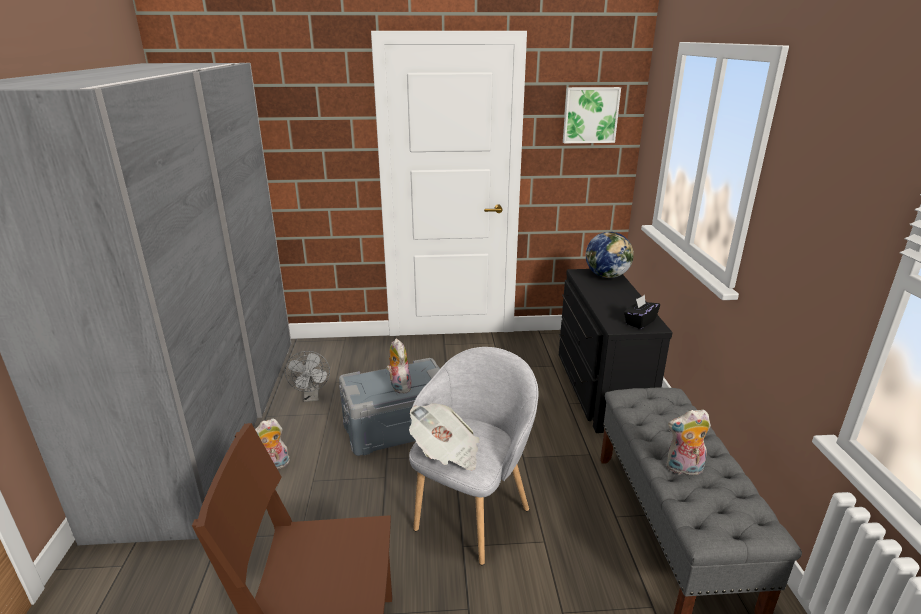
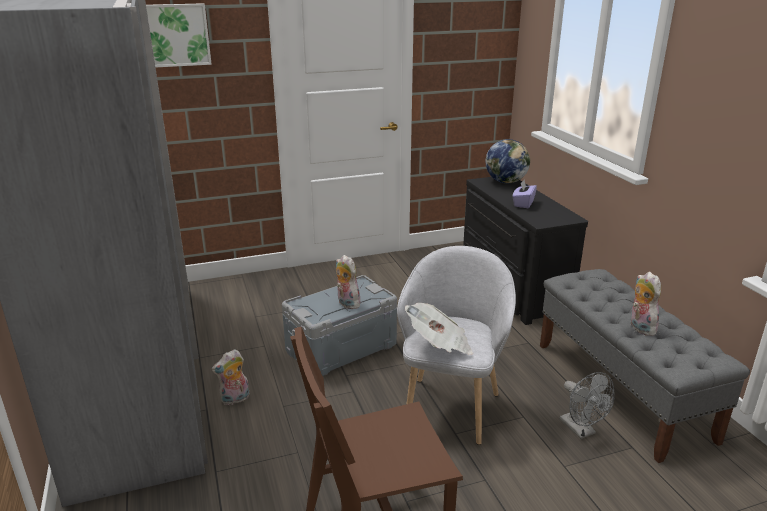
camera: 15 degrees left, 0 degrees up
(312, 397) = (238, 333): grey fan -> grey fan (581, 430)
(590, 115) = (473, 30): picture -> picture (177, 35)
(610, 303) = (523, 203): none -> purple tissue box
(639, 322) = (557, 216): black tissue box -> none
(683, 469) = (639, 327): plush toy -> plush toy turned 90 degrees clockwise

